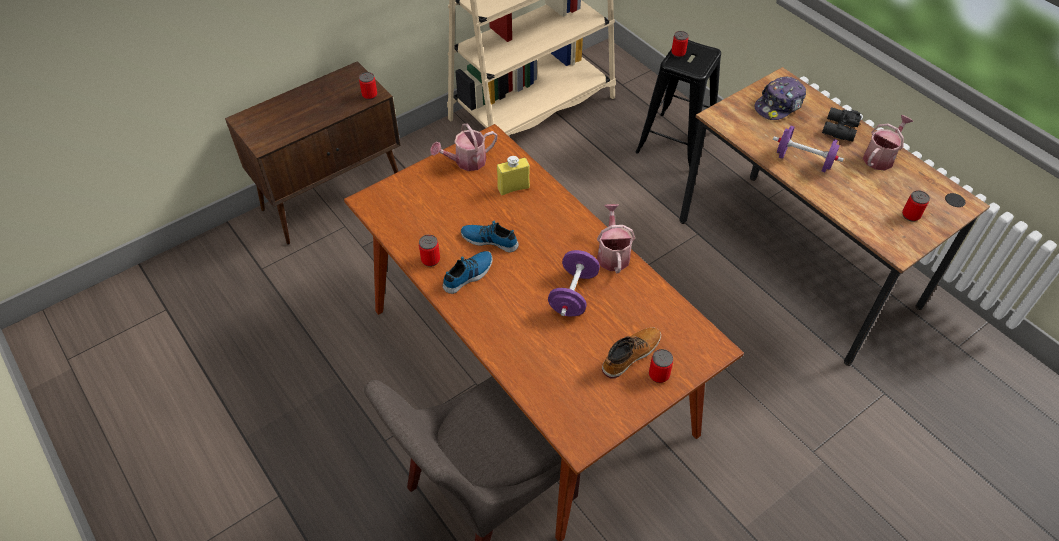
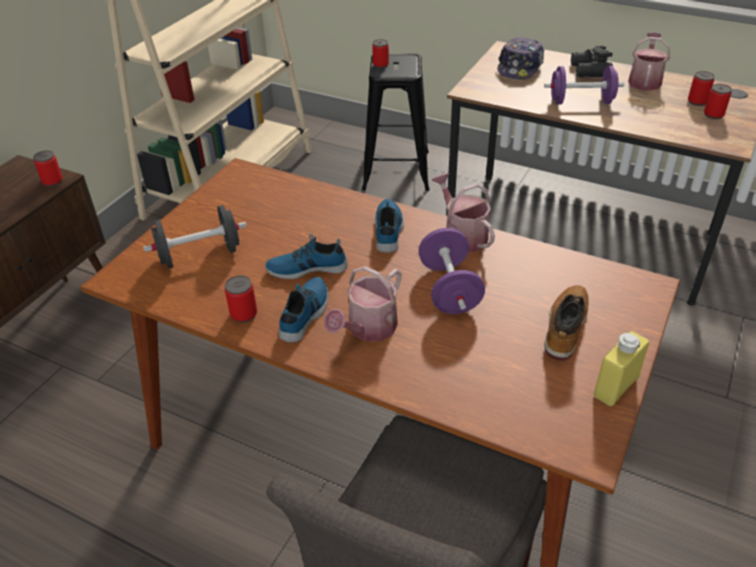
camera: 25 degrees left, 10 degrees down
(427, 202) = (200, 255): none -> black dumbbell
(466, 162) = (224, 201): watering can -> watering can (368, 329)
(513, 188) = (299, 209): yellow bottle -> yellow bottle (616, 387)
(564, 229) = (389, 229): none -> shoe
(659, 375) = (613, 335): can -> can (697, 102)

